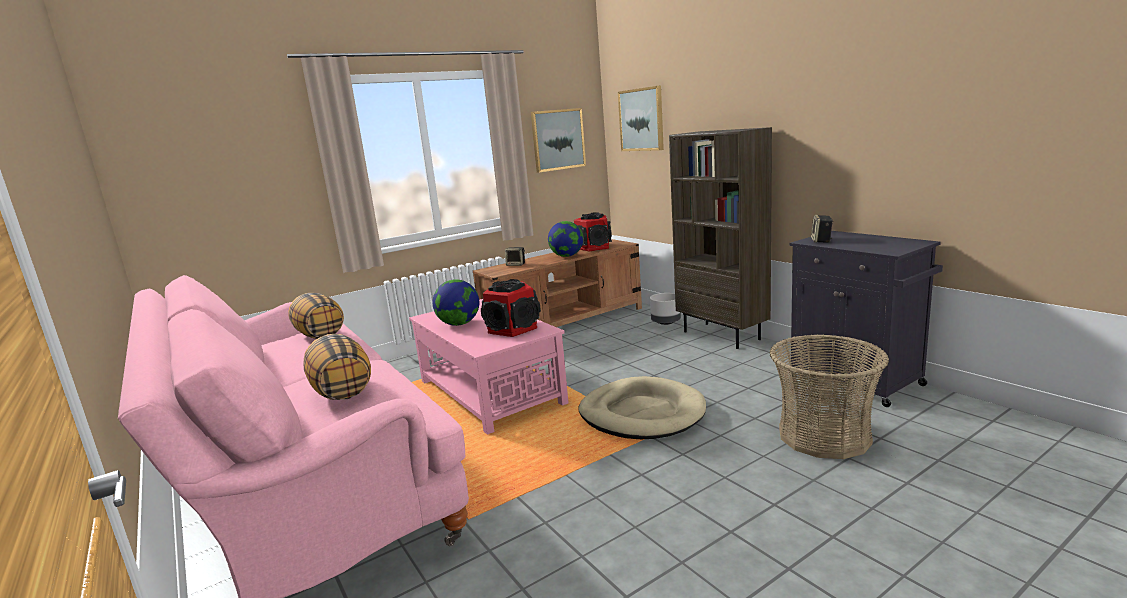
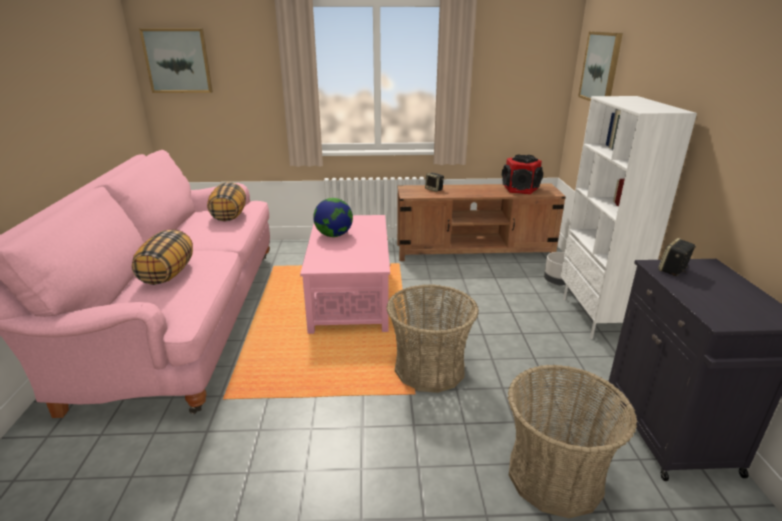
camera: 30 degrees right, 10 degrees up
(513, 328) = (360, 255): speaker -> none
(558, 139) = (515, 75): picture -> picture (177, 61)
(567, 256) = (484, 192): globe -> none
(642, 413) = (429, 368): beige dog bed -> basket
(722, 335) = (594, 317): brown bookcase -> white bookcase

